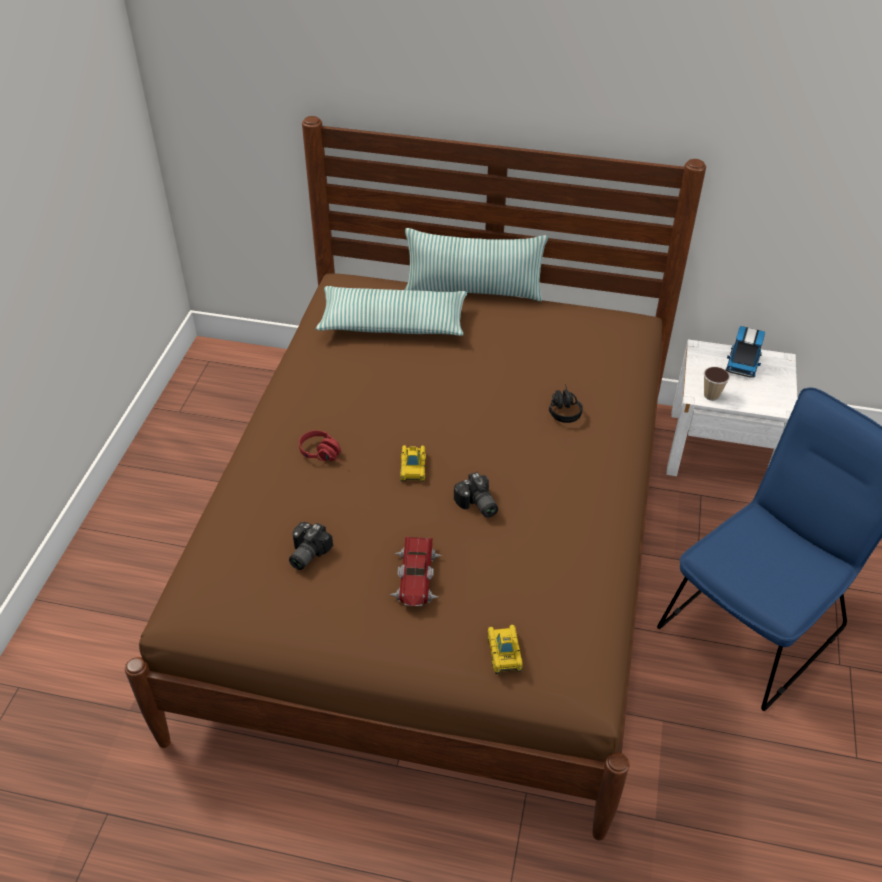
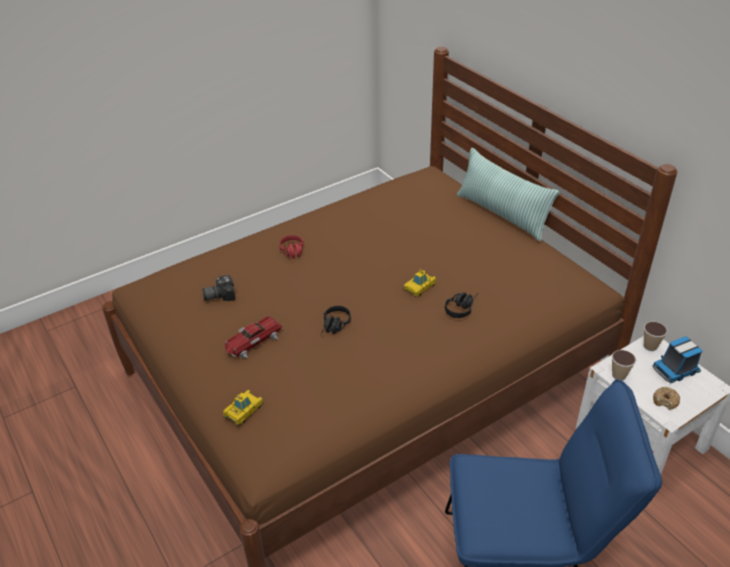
camera: 45 degrees right, 5 degrees down
(393, 323) = (424, 207): pillow -> none
(413, 467) = (328, 287): toy car -> toy car (419, 287)
(476, 505) = (334, 327): camera -> black headphones
(703, 354) = (650, 346): none -> cup
(766, 395) = (665, 401): none -> donut

